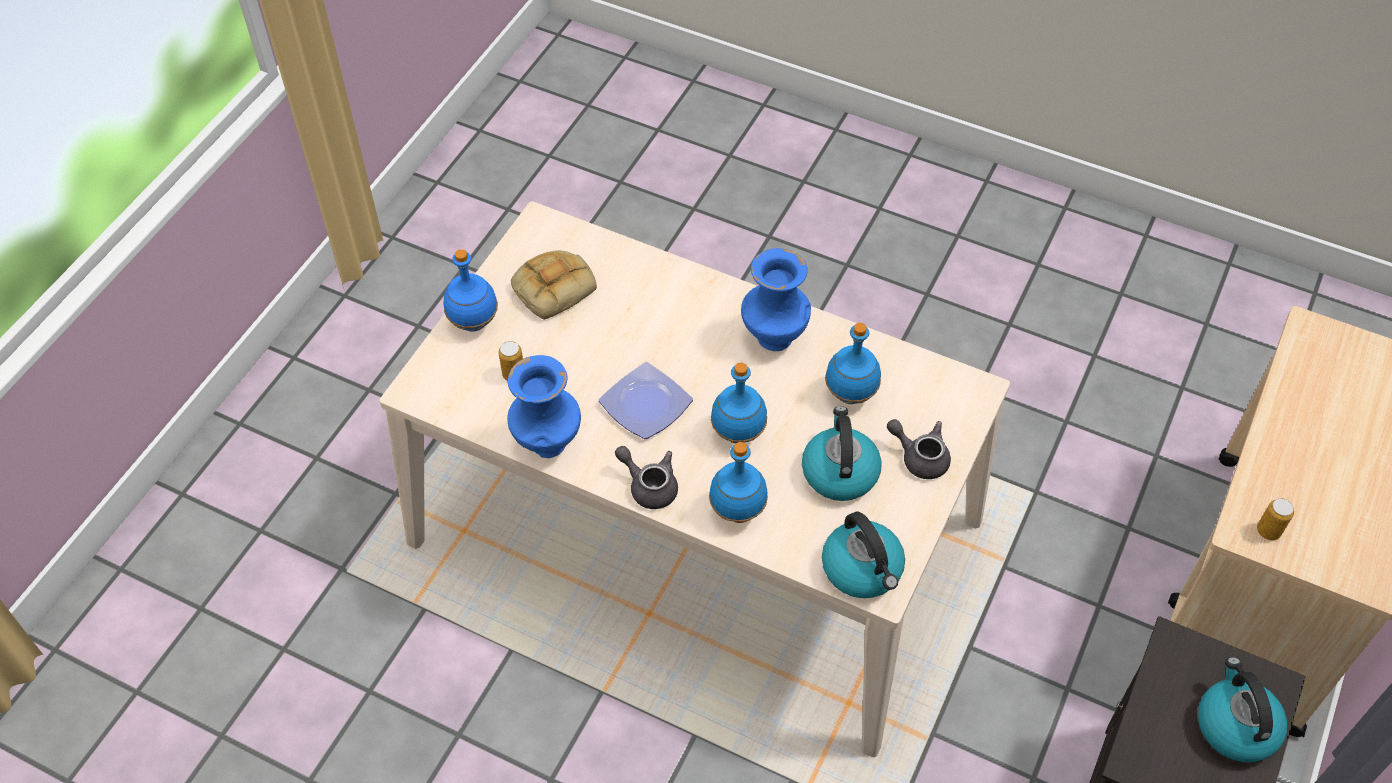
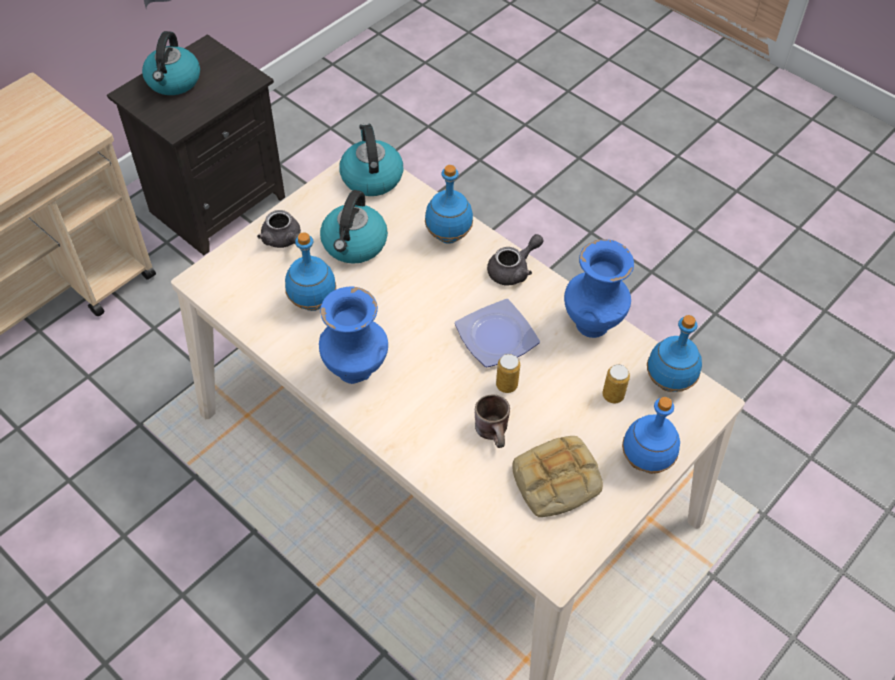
camera: 165 degrees left, 0 degrees up
(620, 314) = (495, 432): none -> brown mug
(649, 486) = (513, 270): grey teapot -> grey teapot turned 90 degrees counterclockwise
(739, 433) = (423, 293): blue bottle -> blue bottle (668, 382)
(1268, 531) = (66, 131): can -> can (506, 385)

